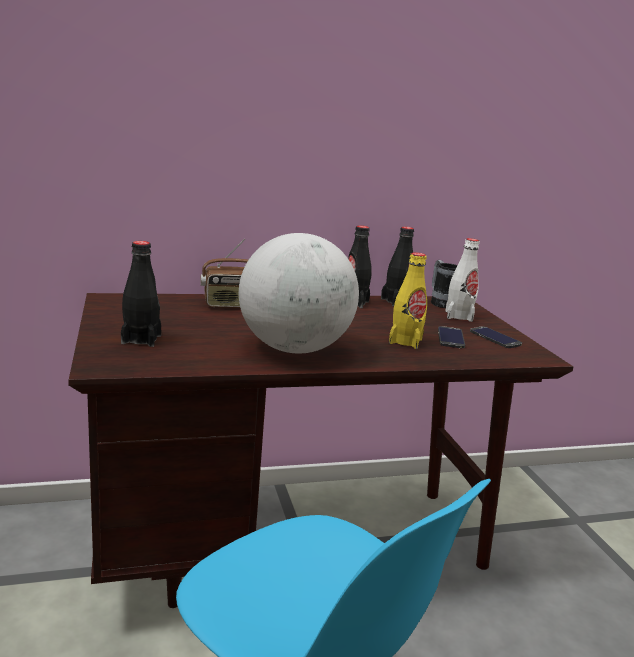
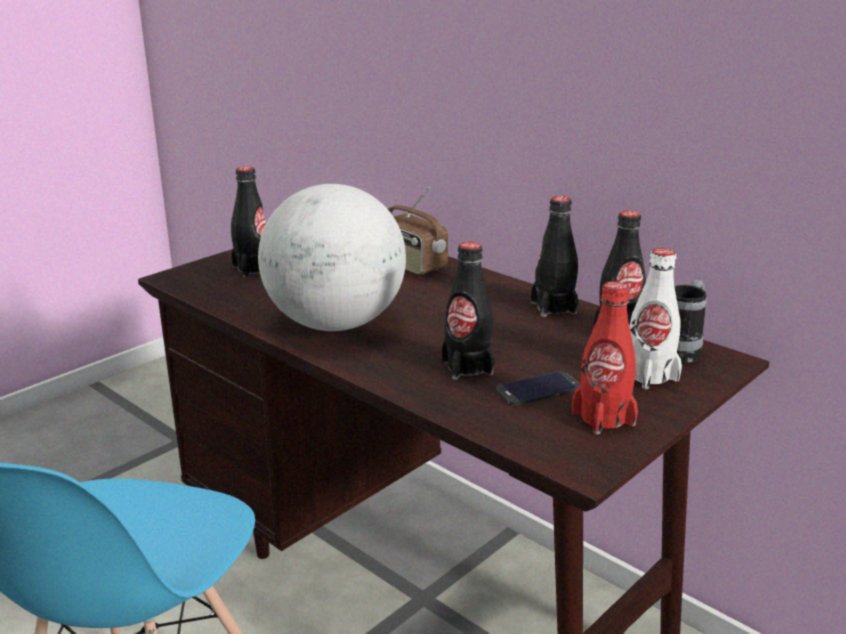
camera: 60 degrees right, 5 degrees up
(405, 341) = (467, 367): yellow bottle -> black bottle
(495, 338) = (603, 418): phone -> red bottle

